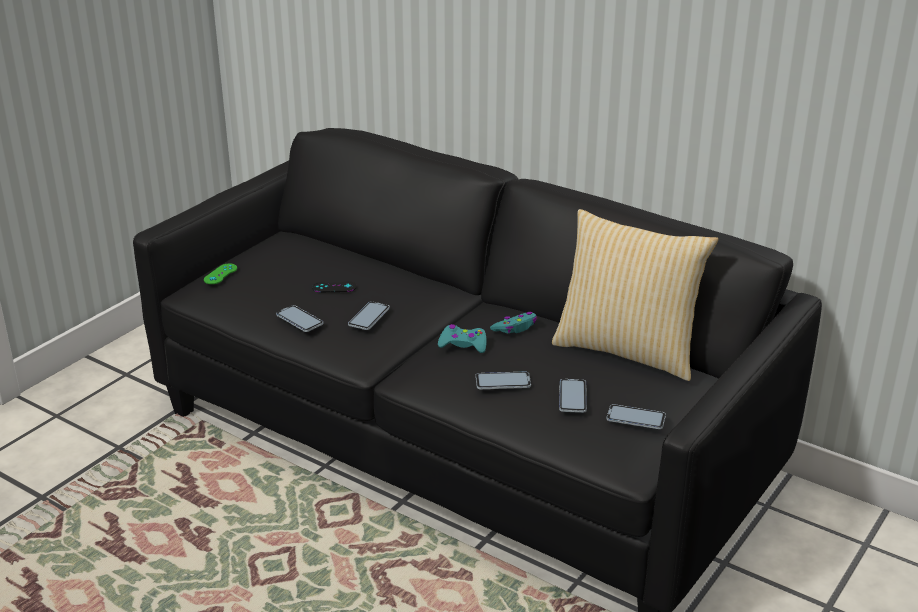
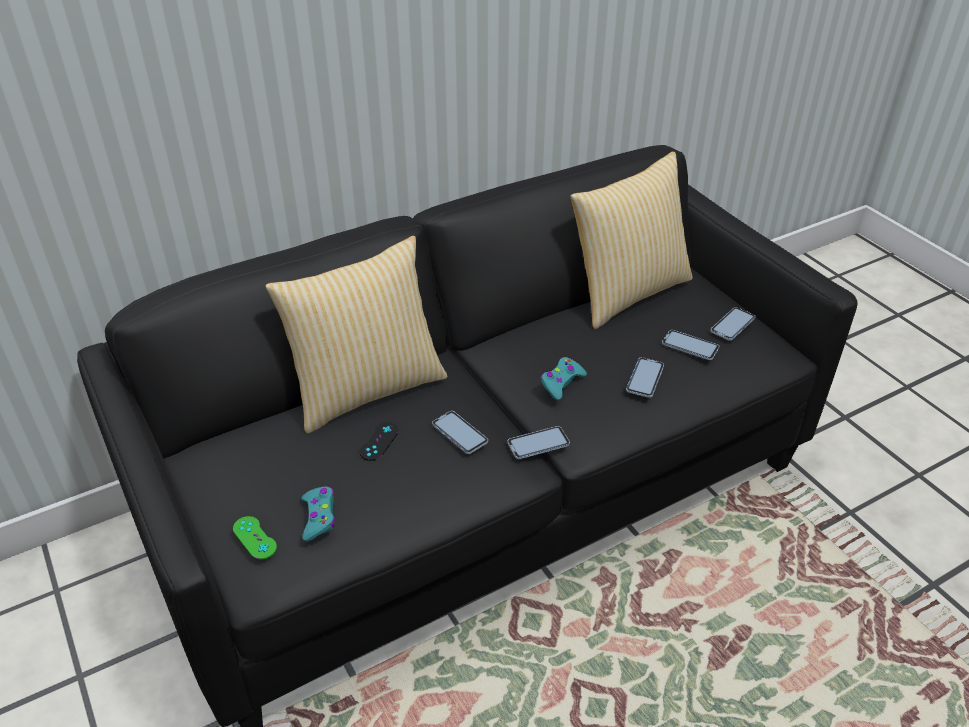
camera: 65 degrees left, 10 degrees up
(299, 320) = (427, 491): phone -> phone (538, 444)
(388, 269) = (366, 389): none -> pillow
(515, 328) = (552, 341): turquoise game controller -> turquoise game controller (319, 517)

